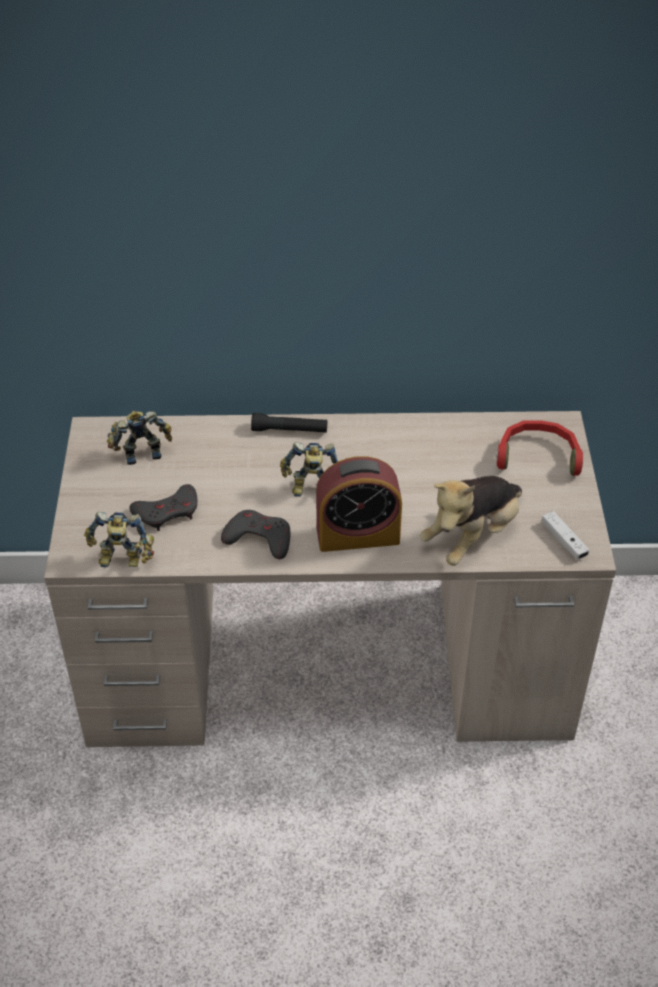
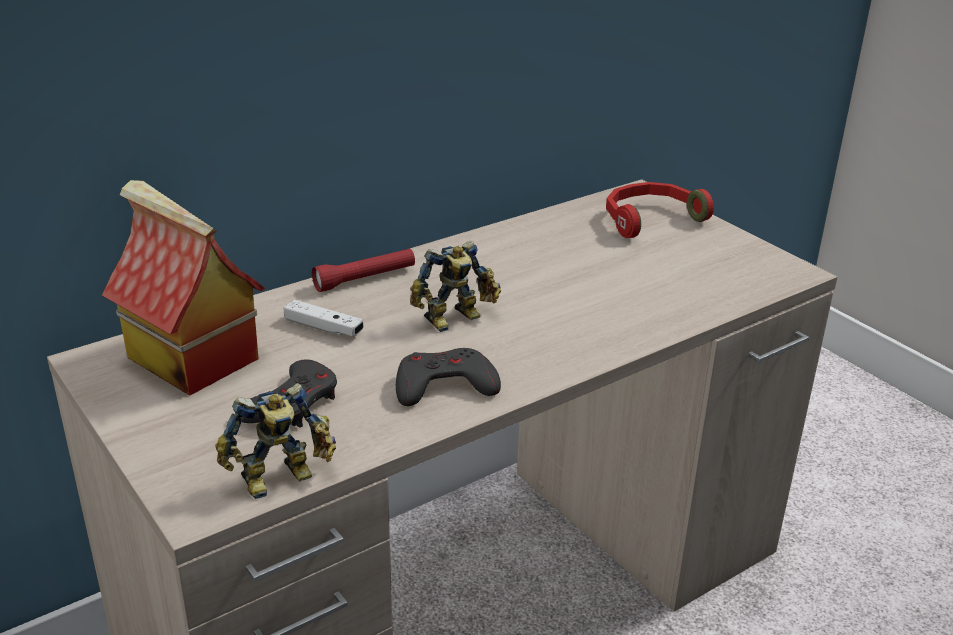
camera: 35 degrees left, 15 degrees down
(141, 452) = (189, 358): toy robot -> toy house
(289, 430) = (365, 279): black flashlight -> red flashlight
(358, 535) = (557, 340): alarm clock -> none
(472, 536) = (675, 298): plush toy -> none
(564, 540) = (762, 271): white game controller -> white game controller (323, 328)

